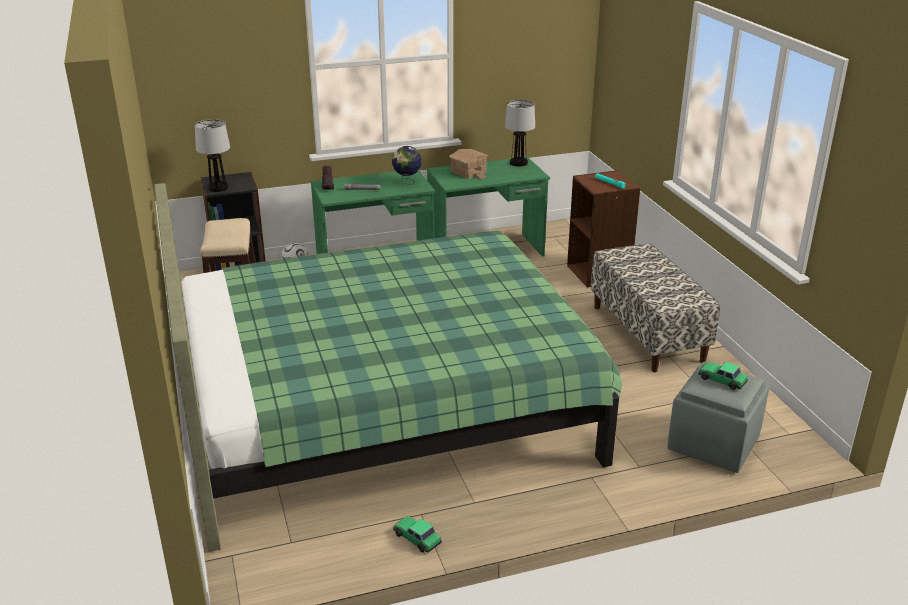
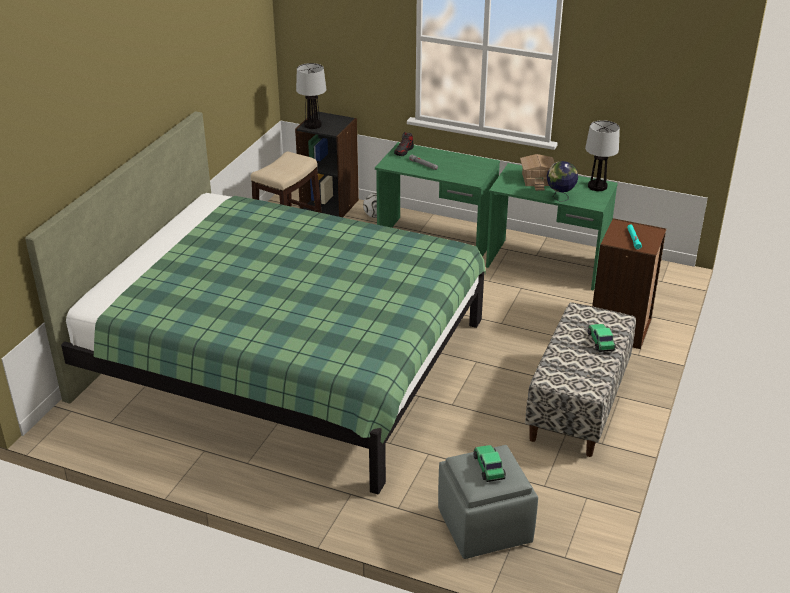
camera: 40 degrees right, 5 degrees up
(407, 182) = (469, 171): globe -> globe (560, 198)
(417, 538) = (180, 465): toy car -> toy car (600, 341)

